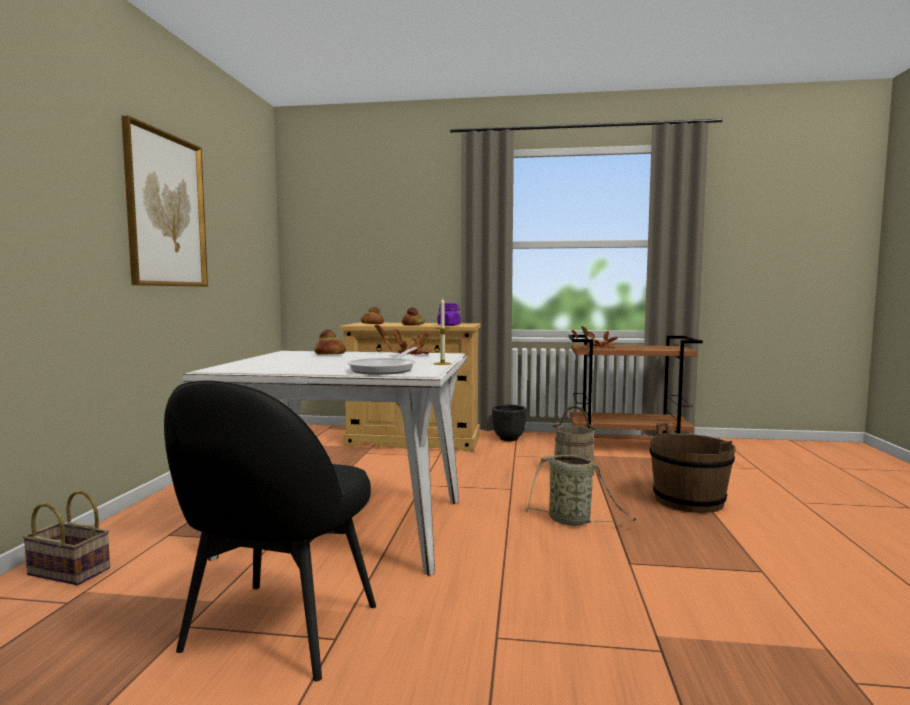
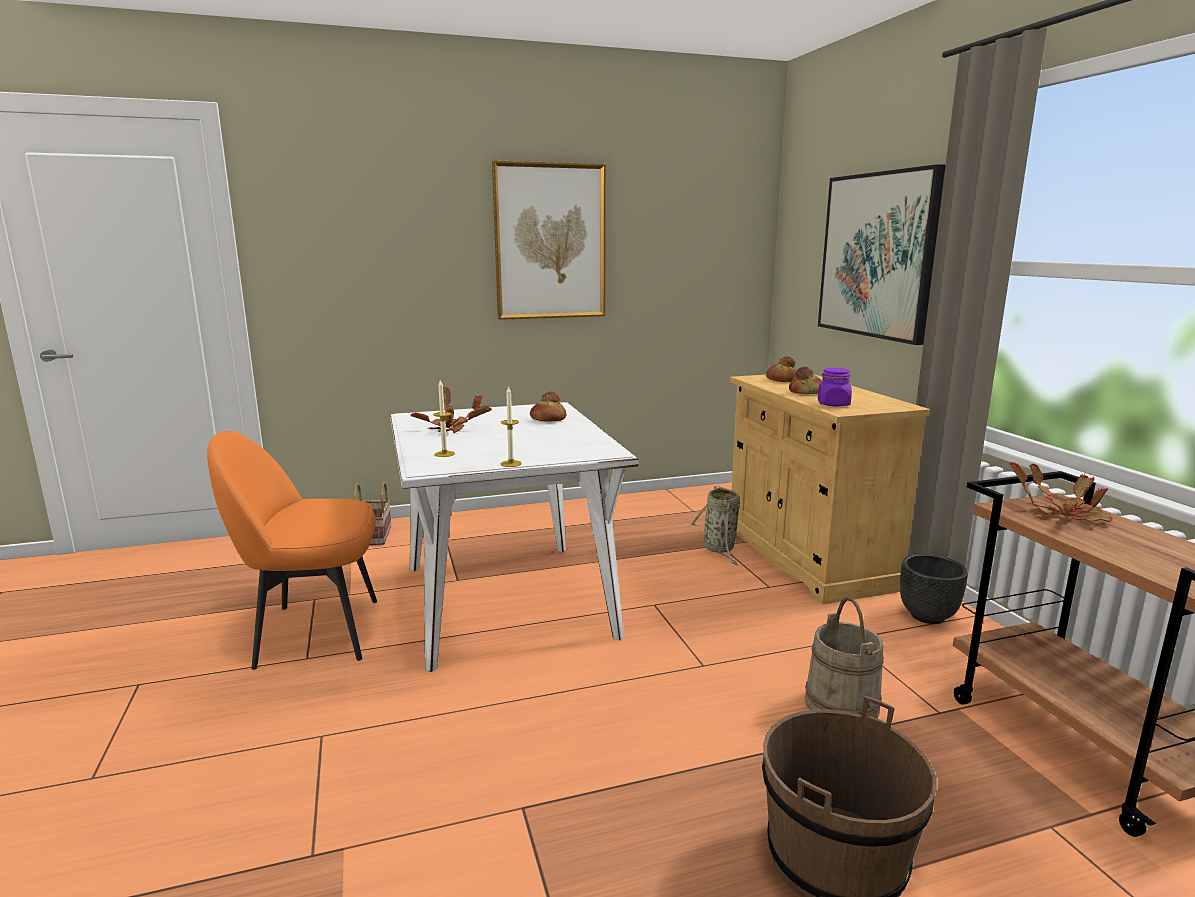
camera: 65 degrees right, 10 degrees up
(278, 631) = (314, 632): black chair -> orange chair
(386, 369) = (444, 454): frying pan -> candle
(397, 242) = (877, 255): none -> picture
(408, 354) = (586, 440): potted plant -> potted plant (452, 428)
(572, 521) = (629, 737): basket -> basket (719, 549)

